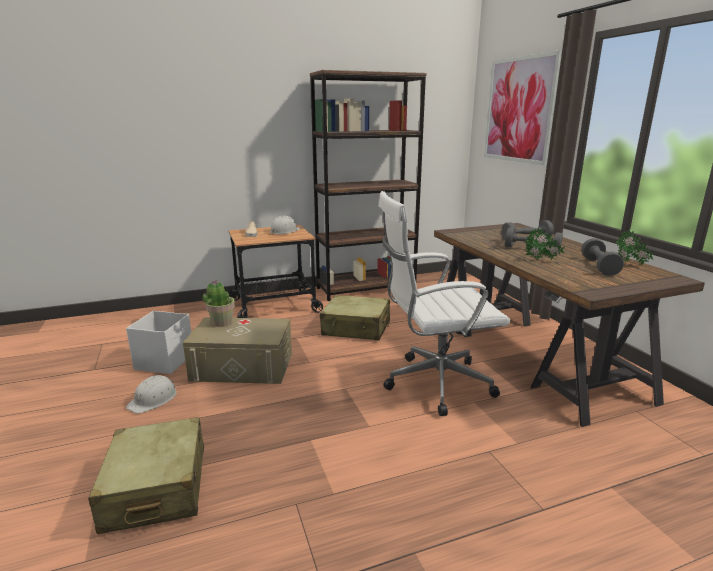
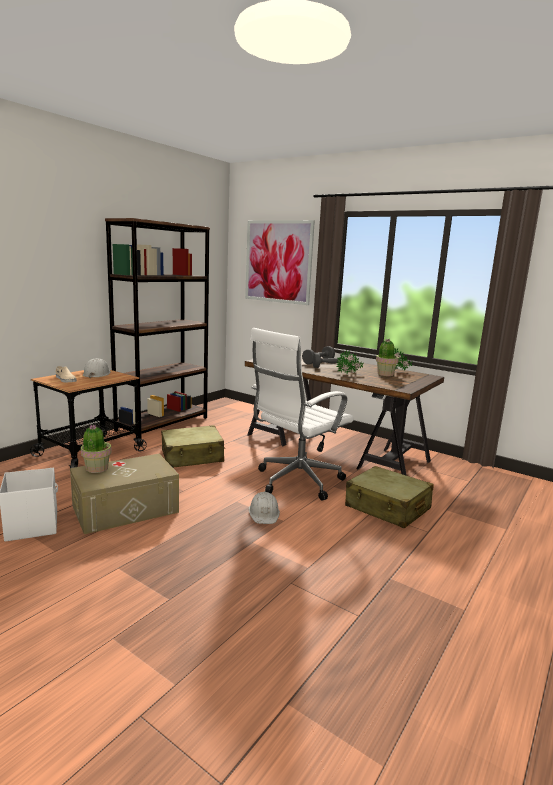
camera: 35 degrees left, 5 degrees down
(153, 399) = (67, 558): white hard hat -> white hard hat (264, 513)
(156, 488) = (168, 616): beige suitcase -> beige suitcase (387, 508)
(599, 266) = (385, 374): grey dumbbell -> potted plant

